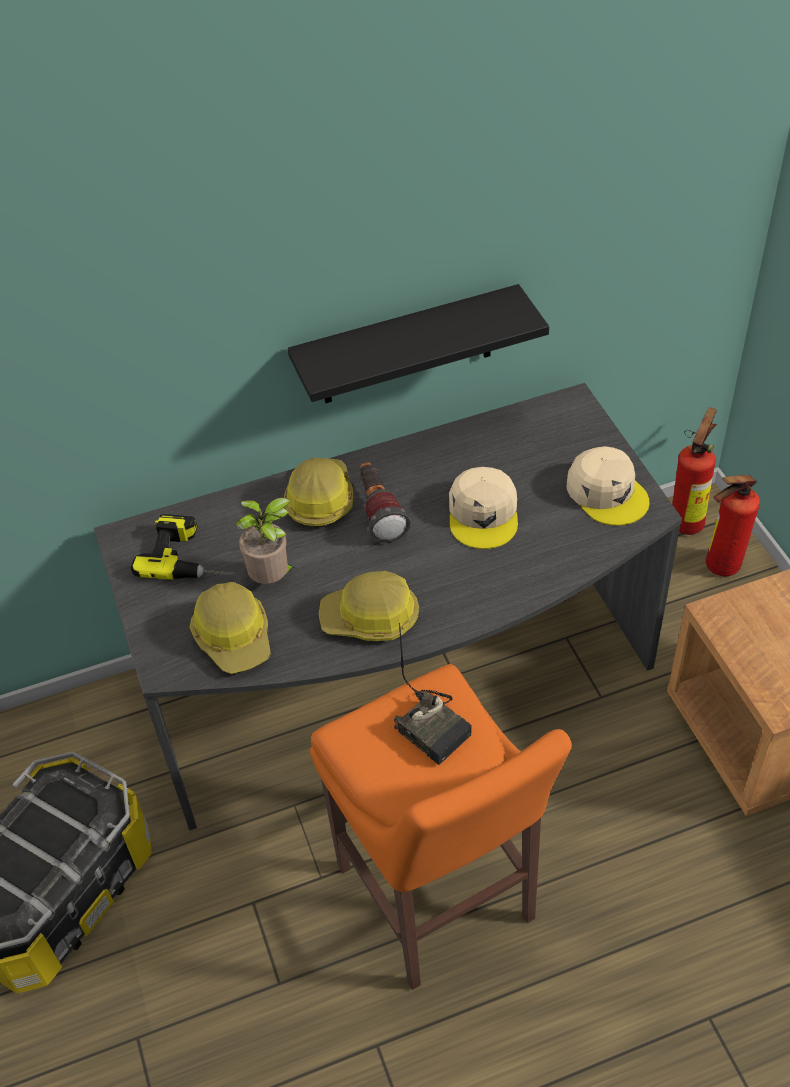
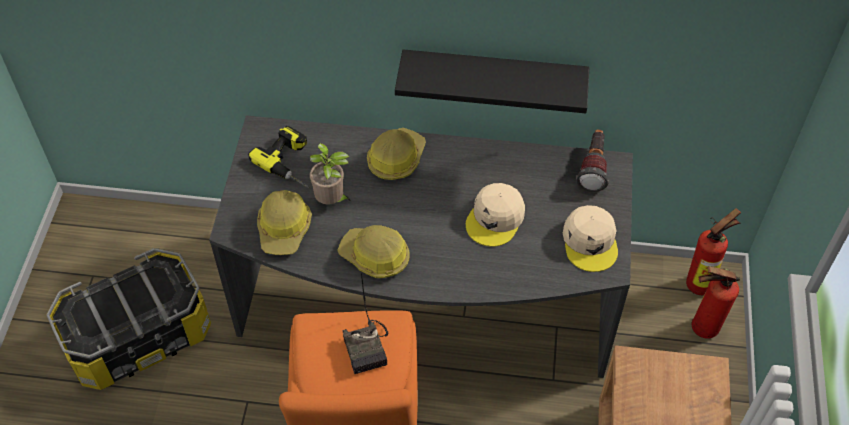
camera: 25 degrees right, 5 degrees up
(379, 512) = (428, 185): flashlight -> flashlight (593, 167)

